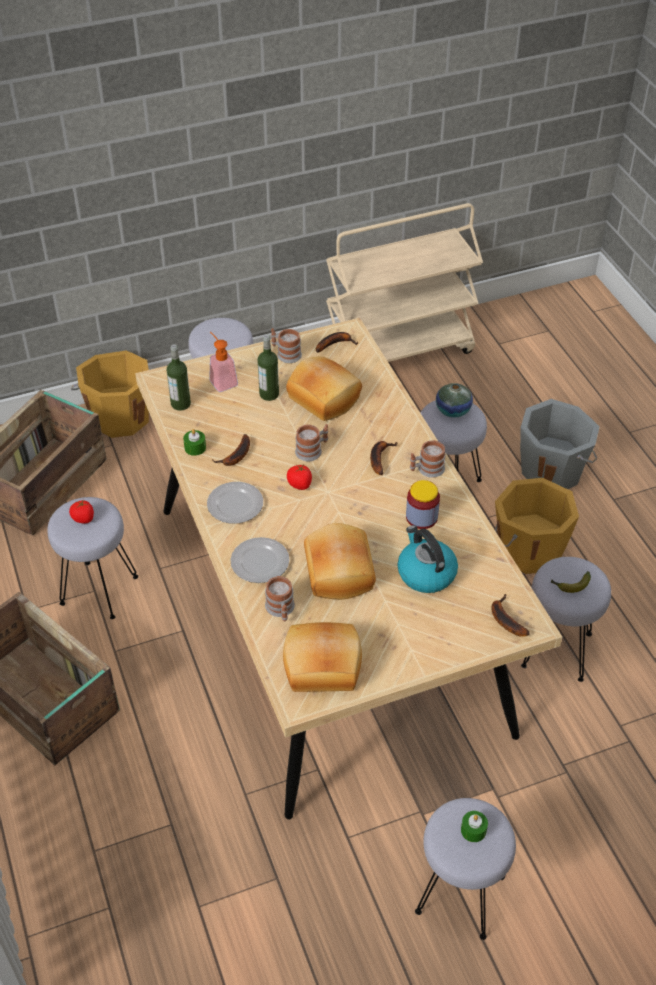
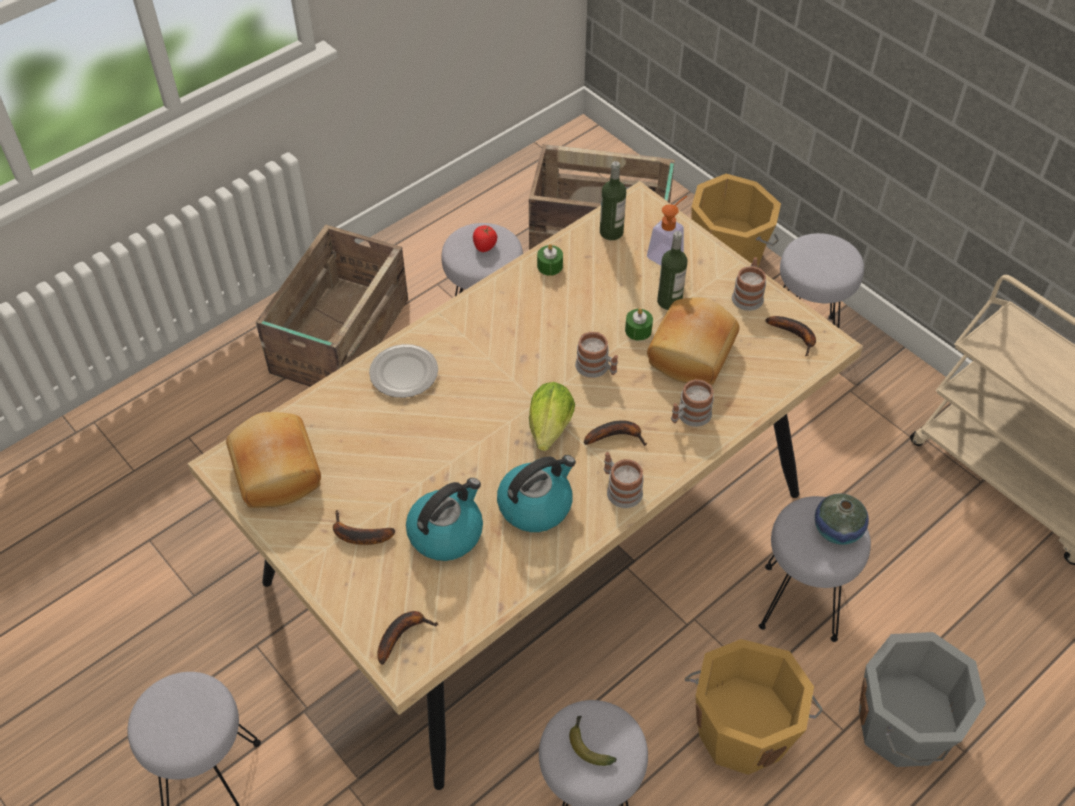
camera: 70 degrees right, 5 degrees up
(235, 504) = (480, 326): plate -> none
(236, 456) = (553, 304): banana -> banana (357, 535)
(281, 610) = (343, 412): mug -> mug (689, 416)
(300, 484) = (537, 373): tomato -> none
(337, 572) = (415, 446): bread -> none
(359, 492) = (549, 431): none -> lettuce
(421, 517) = (536, 505): jar -> kettle
(473, 830) = (186, 718): green candle -> green candle (638, 330)

